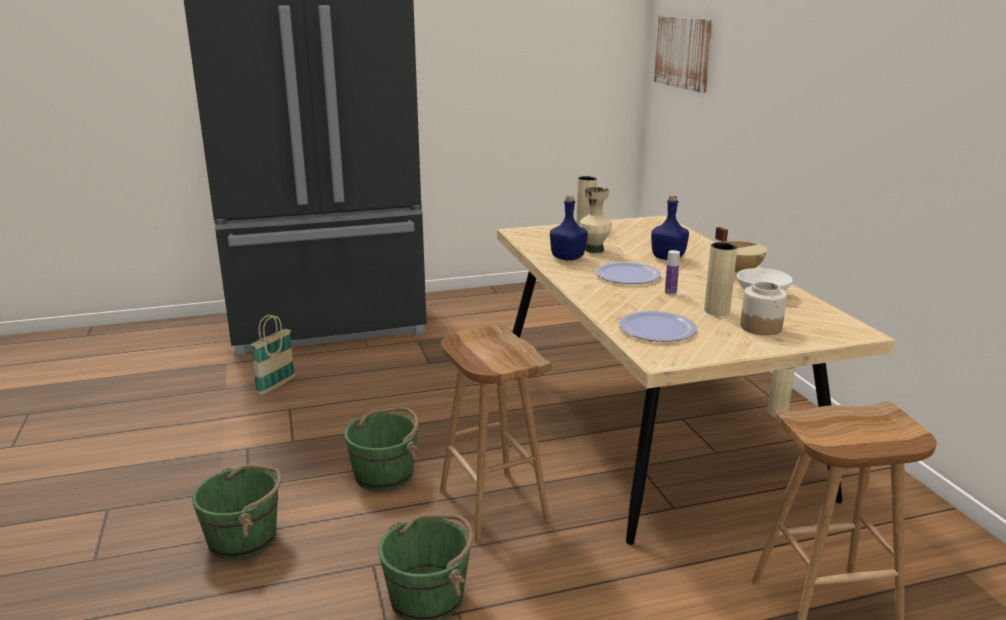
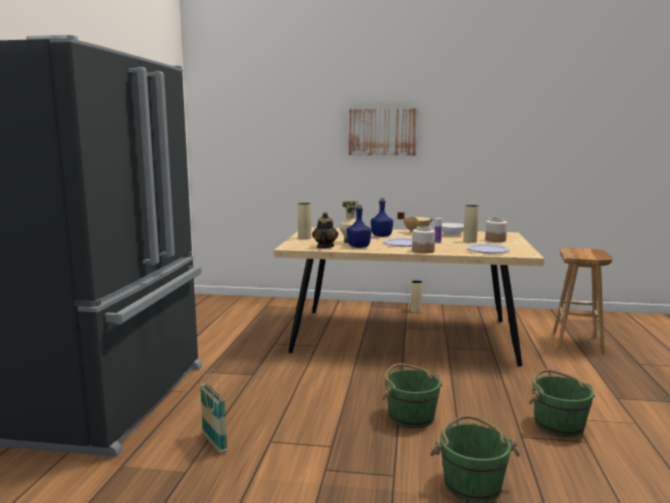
camera: 65 degrees left, 10 degrees down
(491, 505) = (468, 390): brown stool -> none
(542, 244) = (325, 247): none -> teapot
(588, 291) = (423, 251): none -> jar
(683, 52) = (240, 130): picture -> picture (383, 132)

